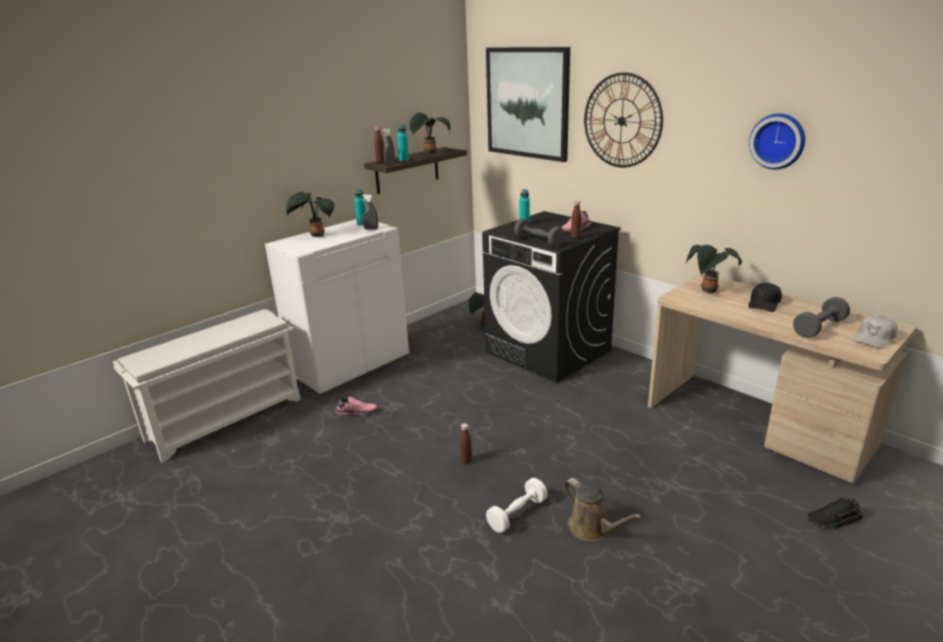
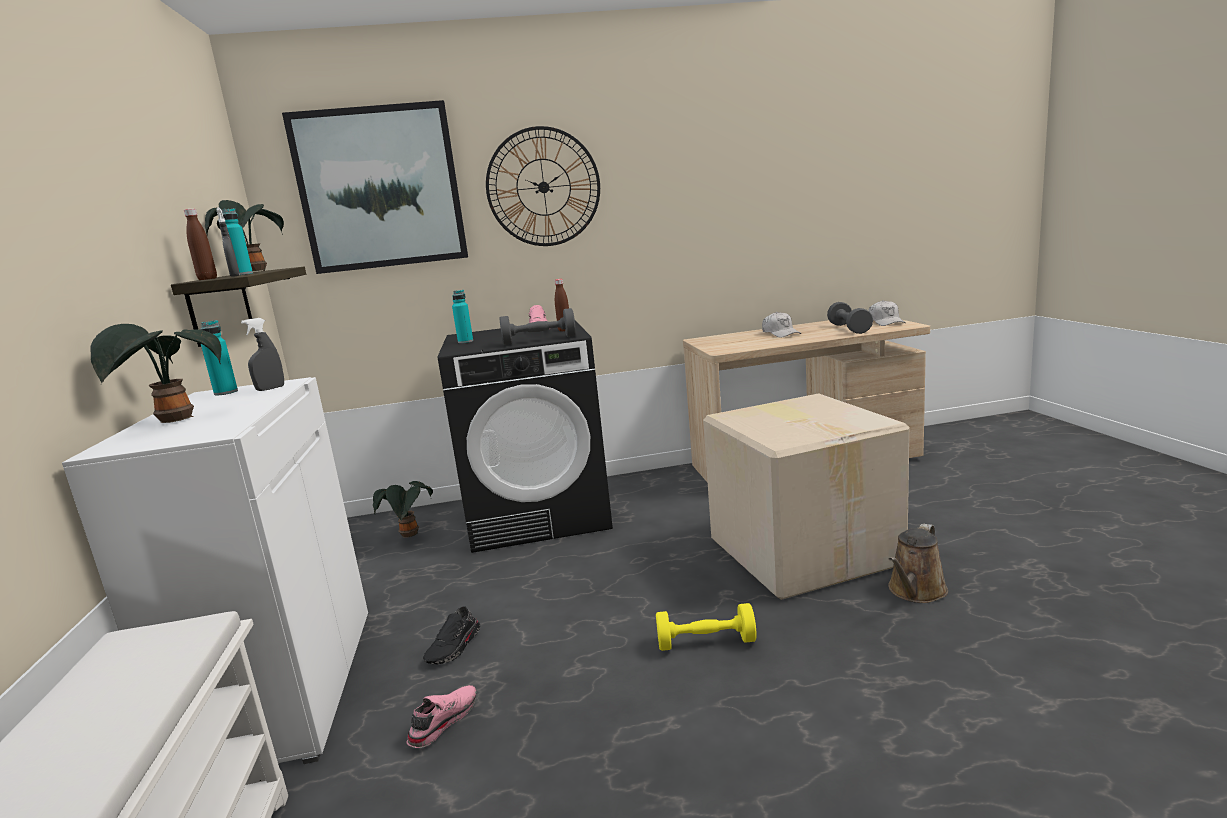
camera: 55 degrees left, 10 degrees down
(466, 461) = (706, 643): brown bottle -> yellow dumbbell
(517, 514) = (857, 635): white dumbbell -> none
(592, 528) = (915, 591): brown watering can -> brown watering can turned 135 degrees clockwise
(603, 465) = (804, 550): none -> cardboard box
(708, 291) = (727, 342): potted plant -> none
(764, 303) = (780, 333): black cap -> white cap
(778, 141) = (729, 176): wall clock -> none
(834, 521) = (965, 479): black shoe -> black shoe (455, 647)

